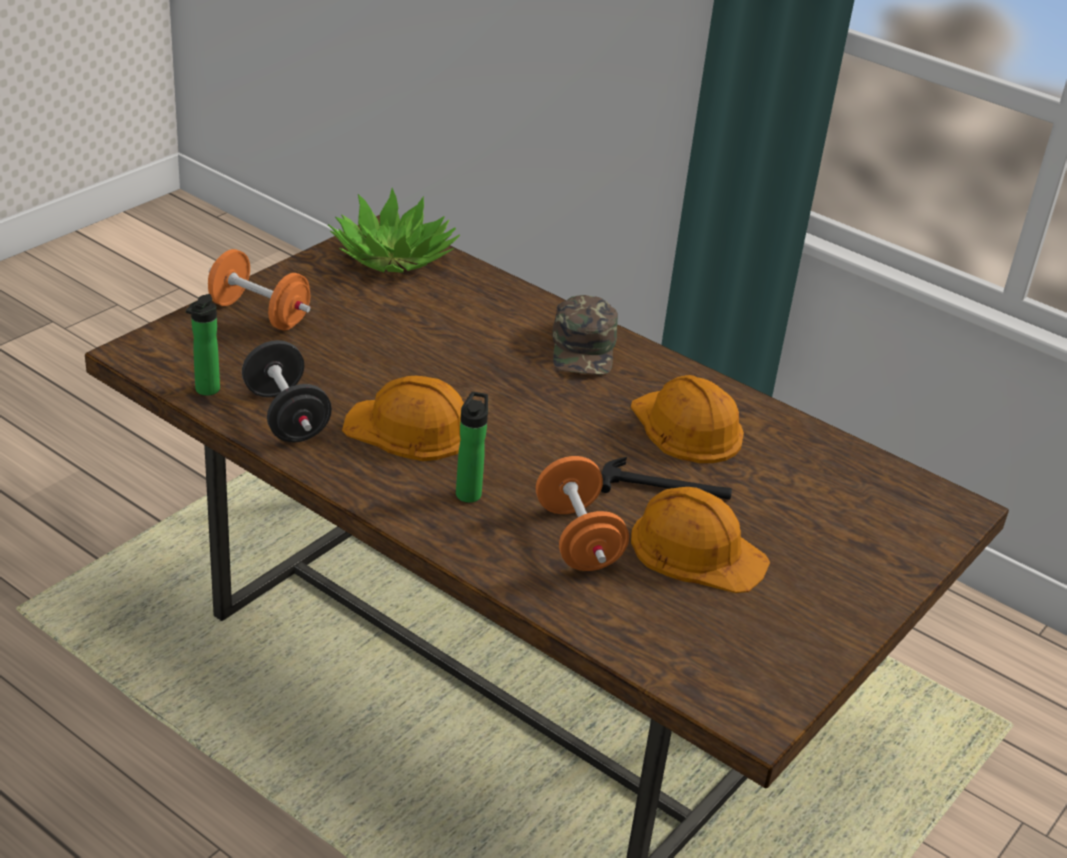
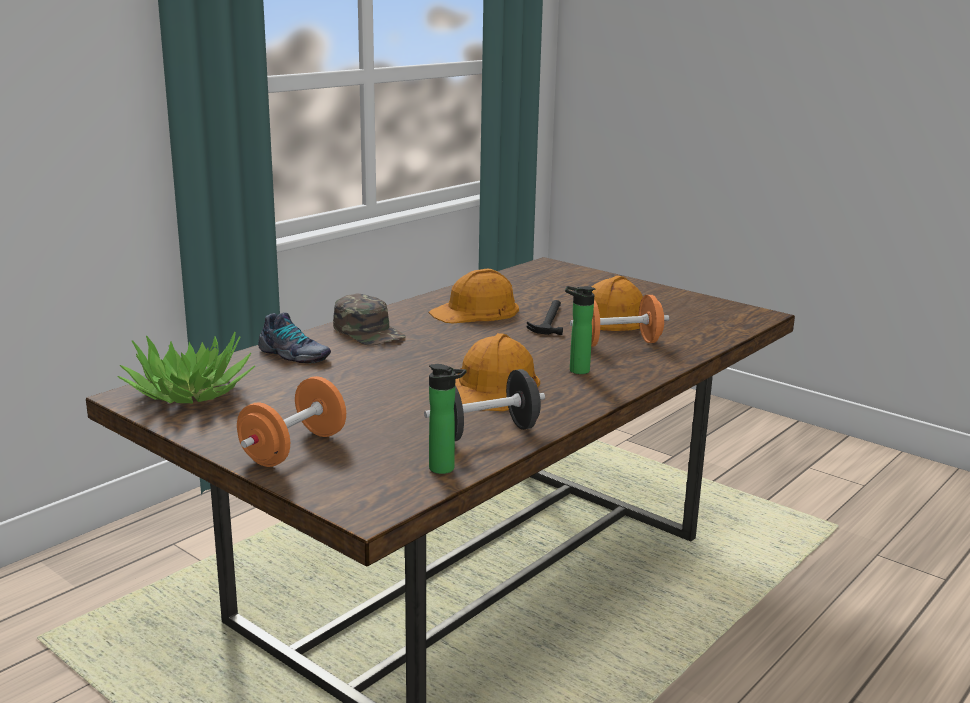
camera: 85 degrees left, 15 degrees down
(498, 304) = (293, 355): none -> shoe
(584, 348) = (369, 331): green cap -> green cap turned 45 degrees clockwise

